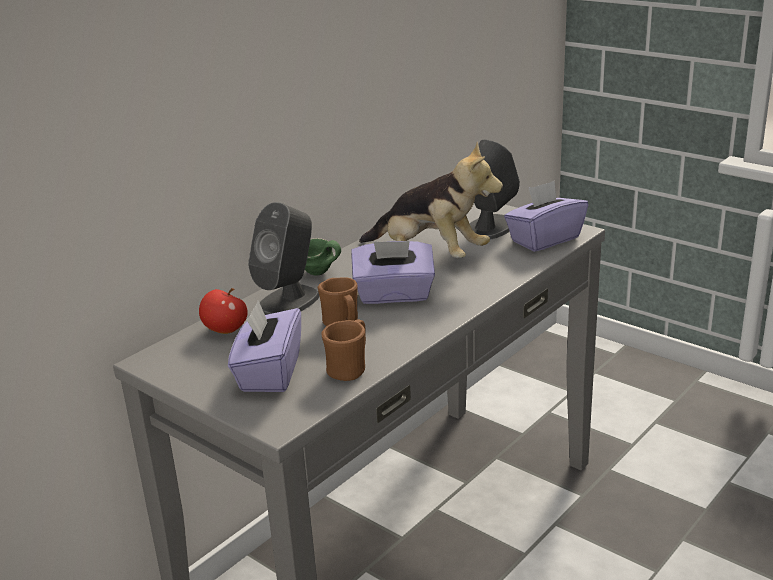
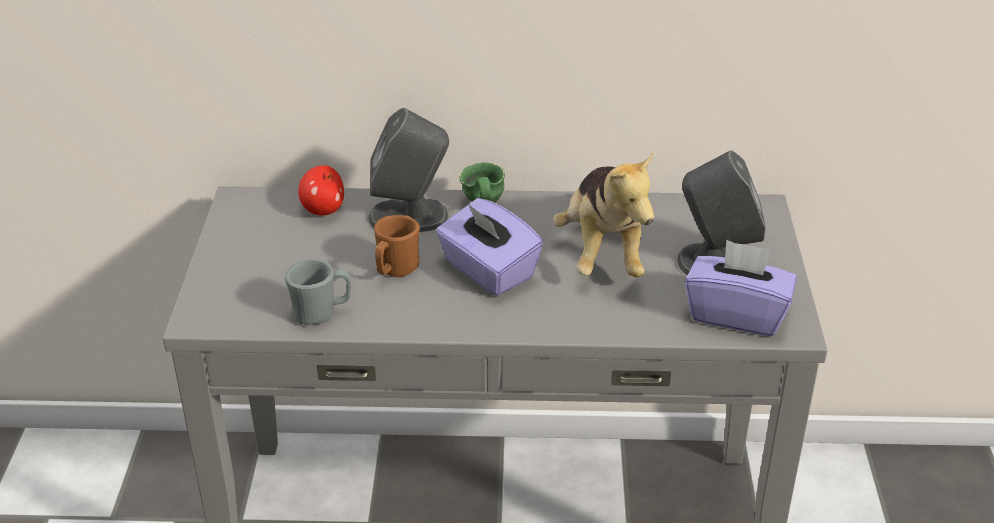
camera: 50 degrees right, 10 degrees up
(269, 373) = (274, 271): purple tissue box -> none
(350, 369) = (321, 313): brown mug -> grey mug

